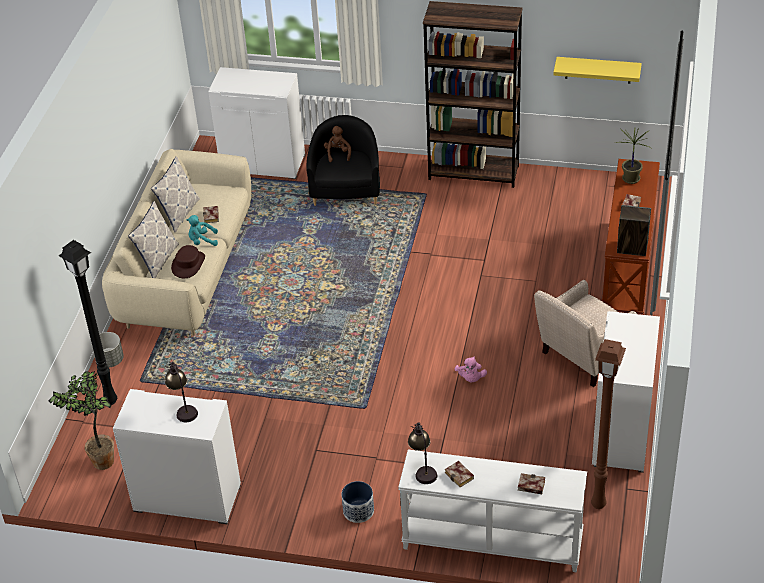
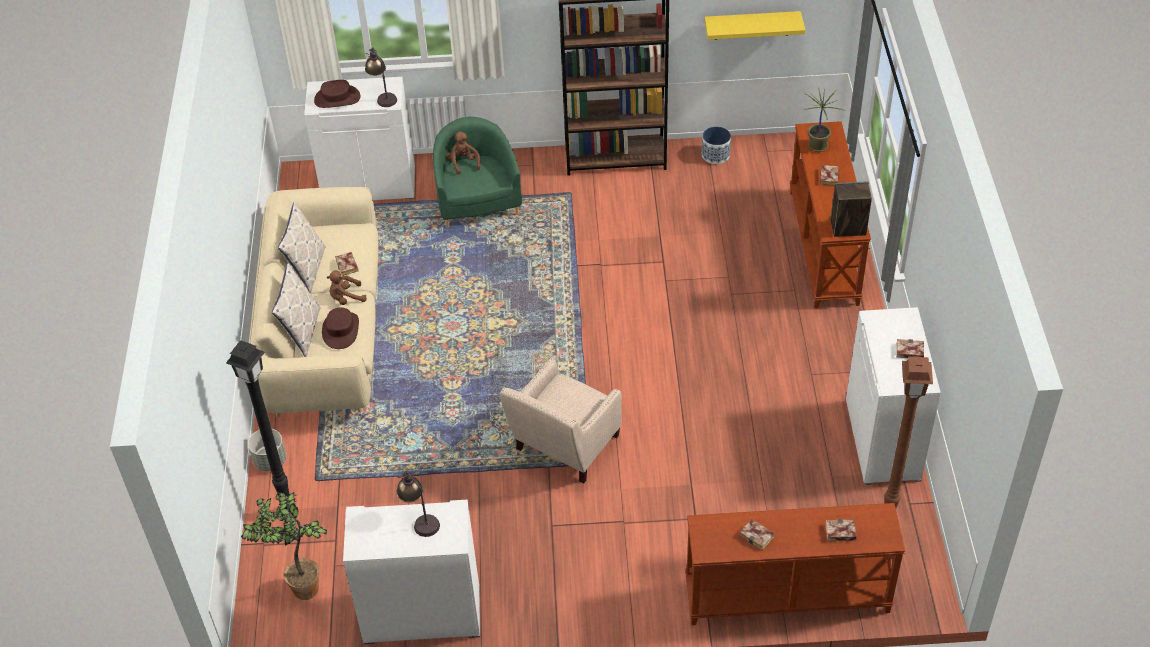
camera: 15 degrees left, 5 degrees up
(202, 241) = (346, 298): turquoise plush toy -> brown plush toy
(238, 83) = (337, 98): none -> brown hat
(346, 189) = (477, 201): black armchair -> green armchair
(358, 511) = (625, 590): planter -> planter (715, 155)
(423, 469) = (713, 536): table lamp -> table lamp (383, 96)
(470, 378) = (696, 406): pink plush toy -> none
(491, 543) = (786, 597): white console table -> brown console table
(582, 357) = (809, 358): beige armchair -> beige armchair (563, 447)
(637, 350) = (908, 352): none -> book

